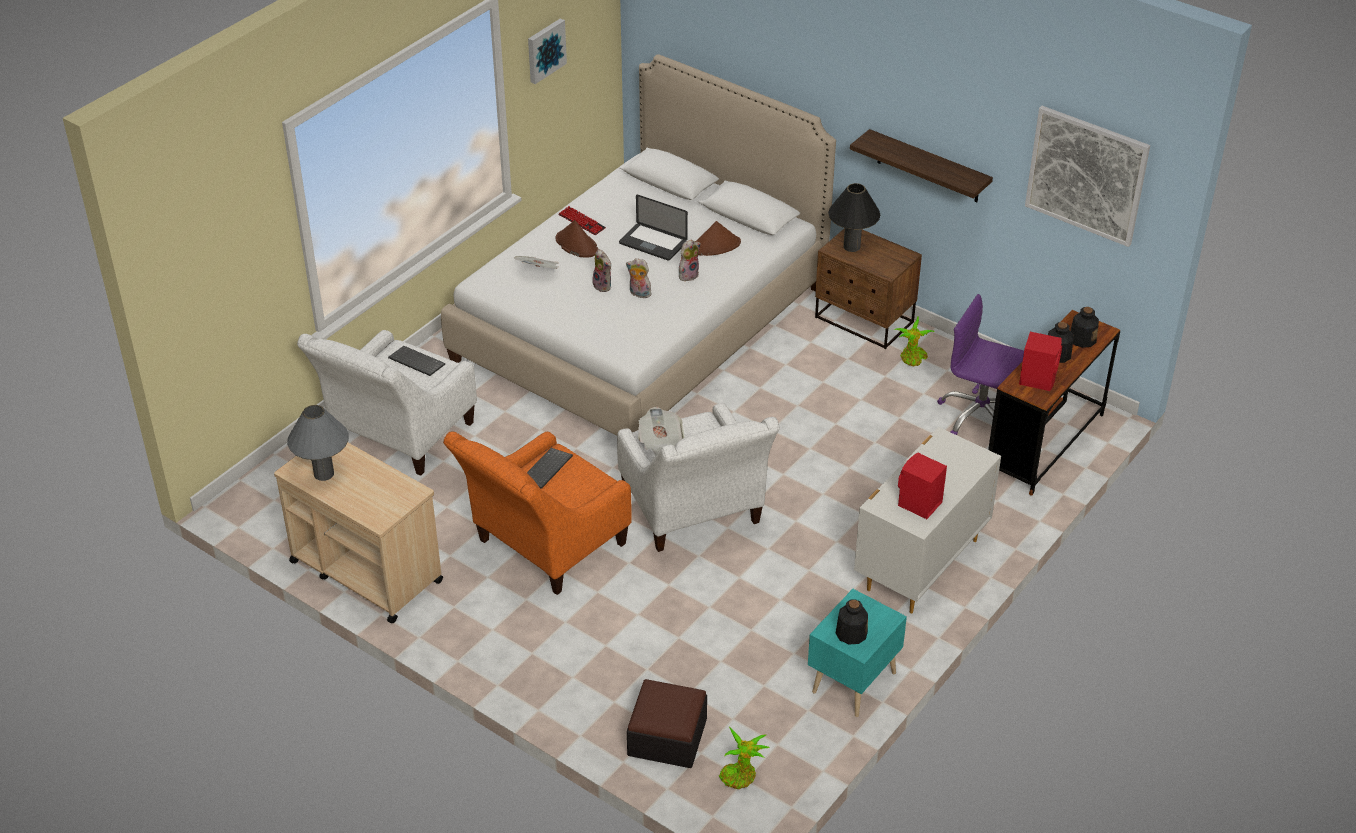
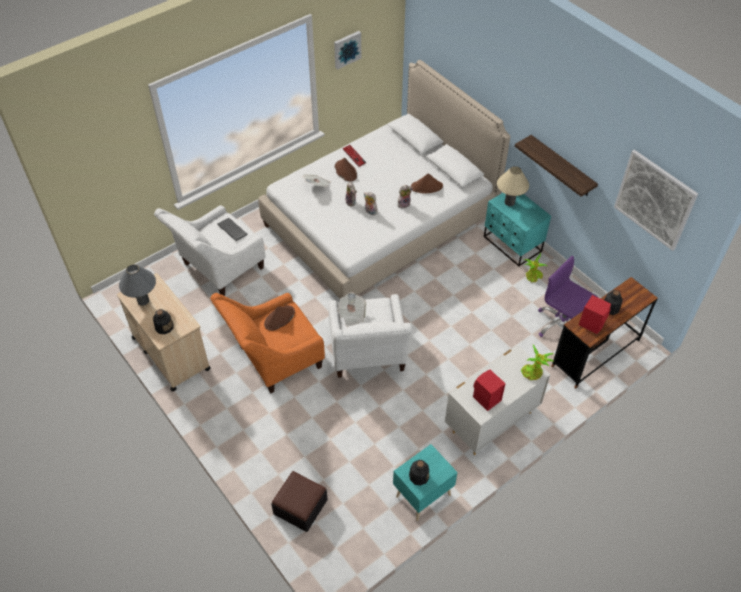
camera: 15 degrees right, 10 degrees up
(547, 470) = (279, 318): keyboard -> brown hat
(653, 243) = (390, 178): laptop -> none
(740, 776) = (334, 545): potted plant -> potted plant (533, 372)
(851, 246) = (509, 202): black table lamp -> beige table lamp
(864, 321) = (512, 245): brown nightstand -> turquoise nightstand
(1082, 339) = (630, 300): bottle -> bottle (164, 327)

